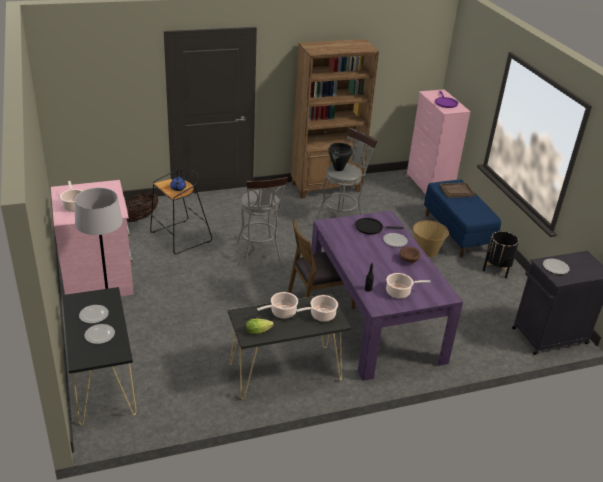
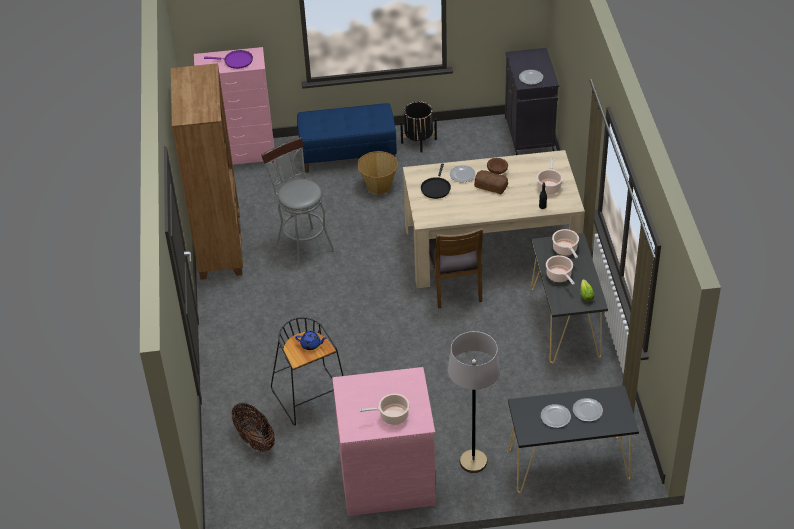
camera: 75 degrees left, 10 degrees up
(259, 255) = (363, 325): grey stool -> none
(338, 169) = (299, 195): black cooking pot -> none
(373, 318) = (490, 247): purple dining table -> beige dining table
(386, 257) = (490, 185): none -> bread
(456, 191) = (324, 121): brown tray -> none

